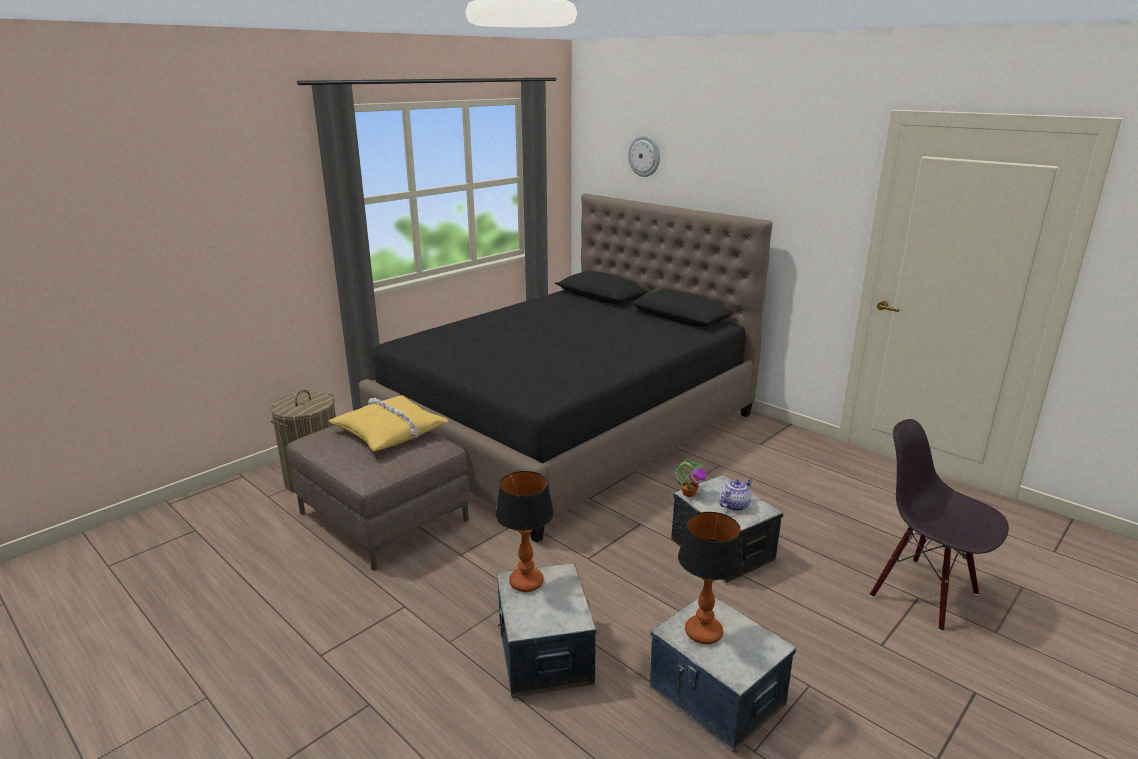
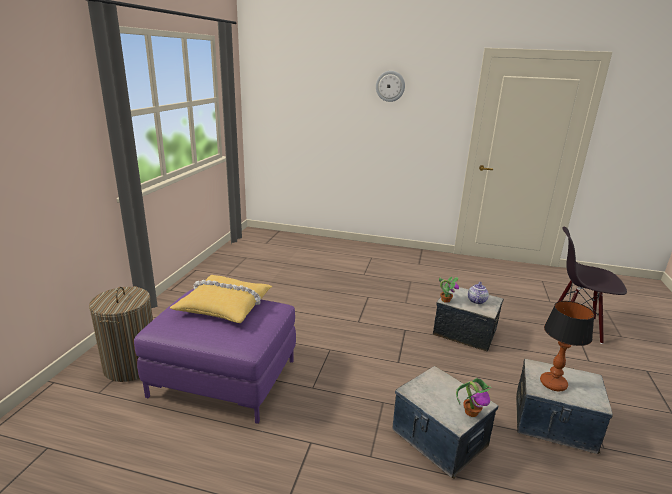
camera: 30 degrees left, 0 degrees up
(384, 516) = (224, 377): brown ottoman -> purple ottoman
(526, 582) = (422, 389): table lamp -> none
(553, 623) = (471, 412): none -> potted plant
(568, 429) = (298, 279): black bed -> none
(644, 156) = (305, 81): wall clock -> wall clock (390, 86)

